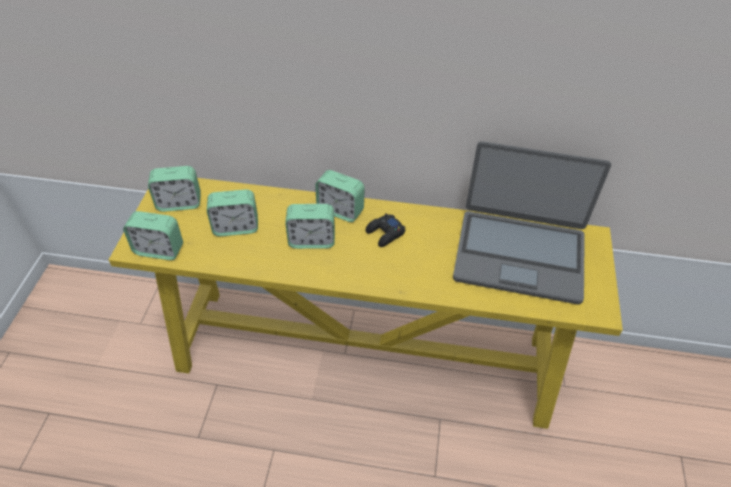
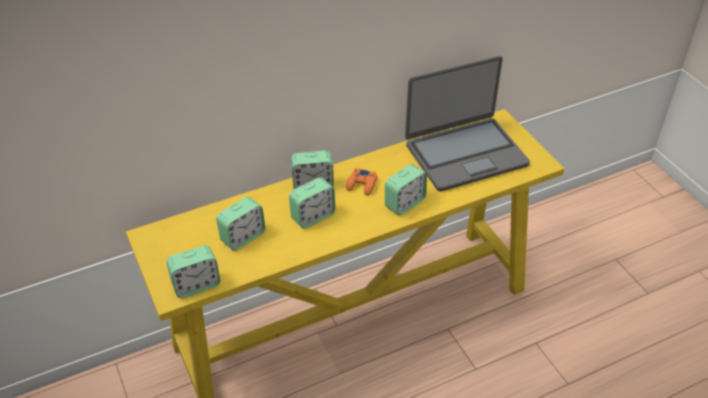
camera: 35 degrees left, 5 degrees down
(179, 203) = (174, 243): alarm clock -> alarm clock (404, 203)
(385, 233) = (362, 185): black game controller -> orange game controller

